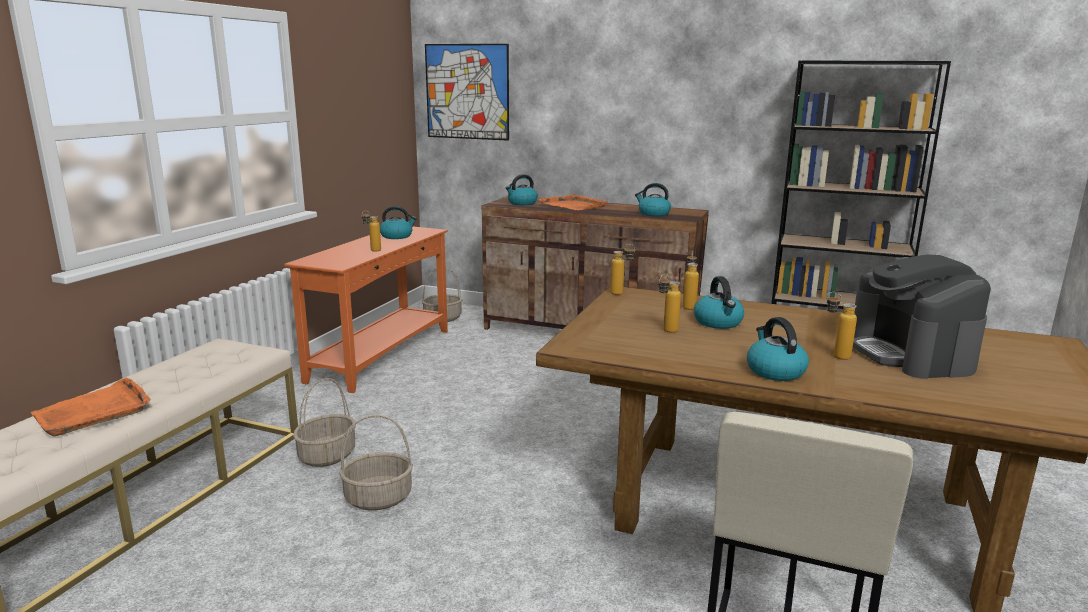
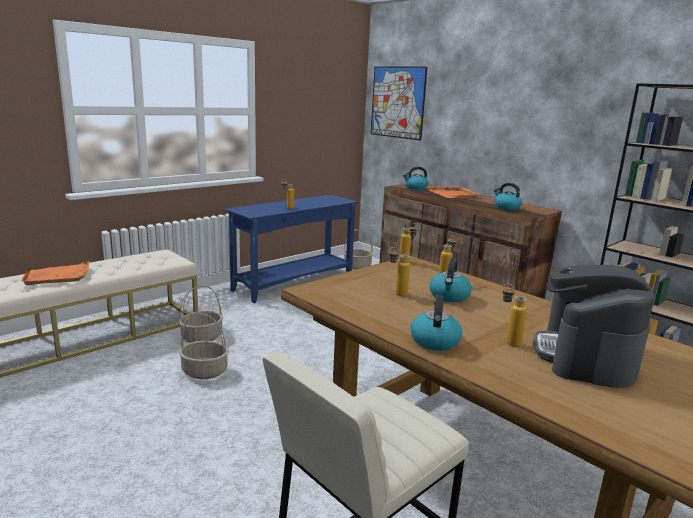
camera: 25 degrees right, 0 degrees up
(381, 355) = (294, 282): orange console table -> blue console table
(397, 236) = (317, 201): kettle -> none

